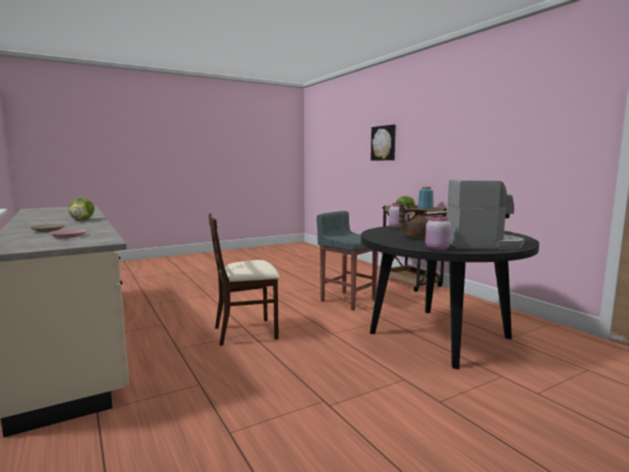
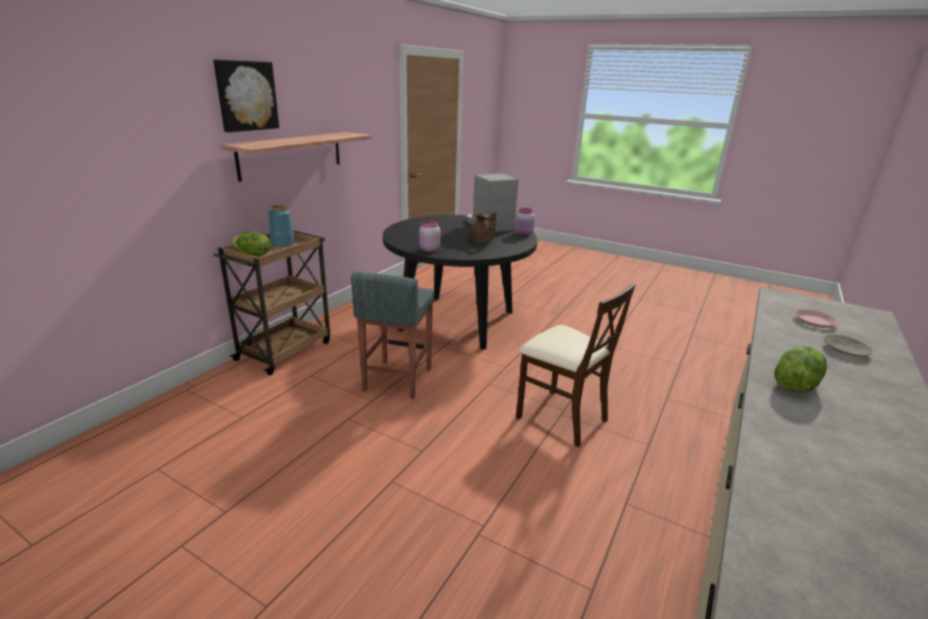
camera: 120 degrees left, 15 degrees up
(384, 143) = (109, 142): picture -> picture (246, 96)
(465, 157) = (291, 155): none -> shelf

